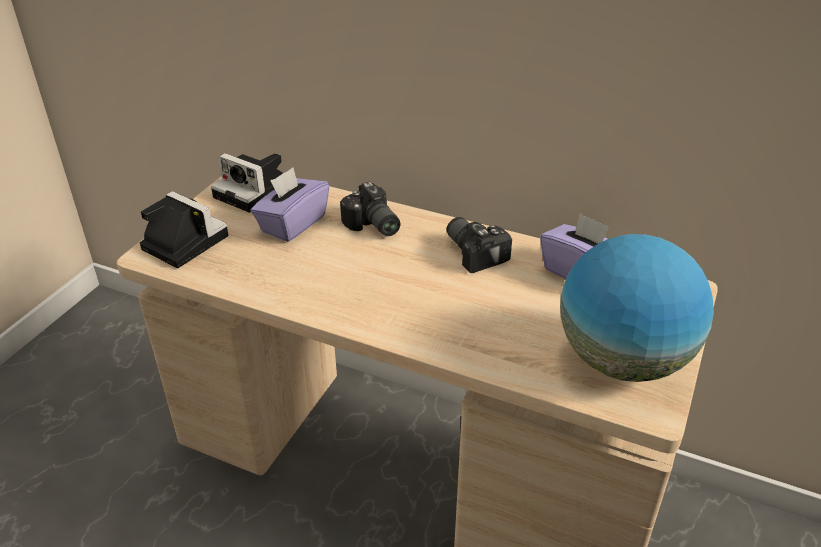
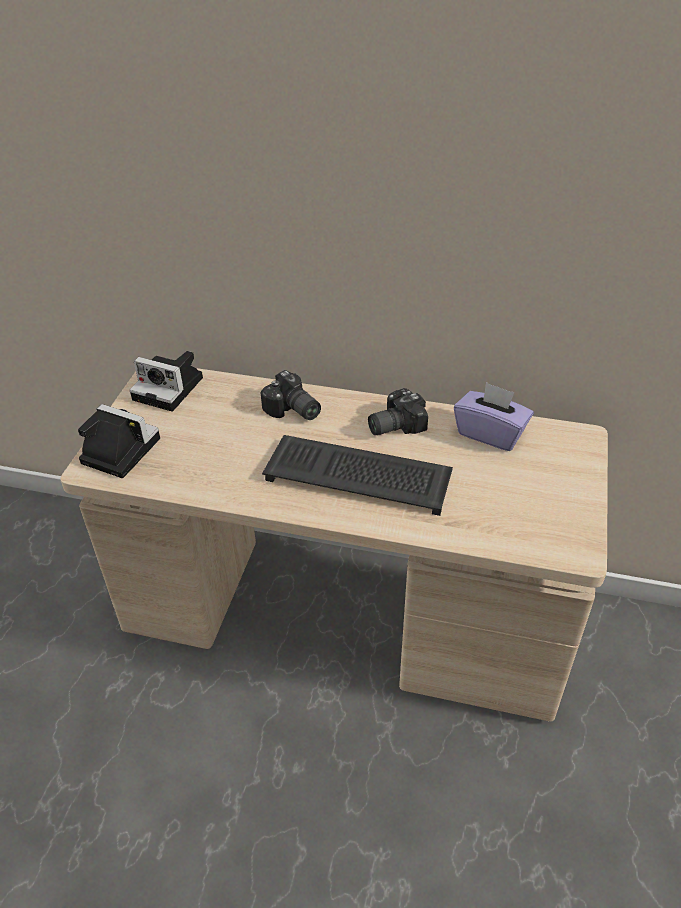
camera: 10 degrees left, 5 degrees up
(292, 224) = (217, 418): purple tissue box -> none
(425, 296) = (360, 475): none -> keyboard
(476, 252) = (393, 424): camera -> camera turned 75 degrees counterclockwise
(622, 360) = (543, 511): globe -> none

